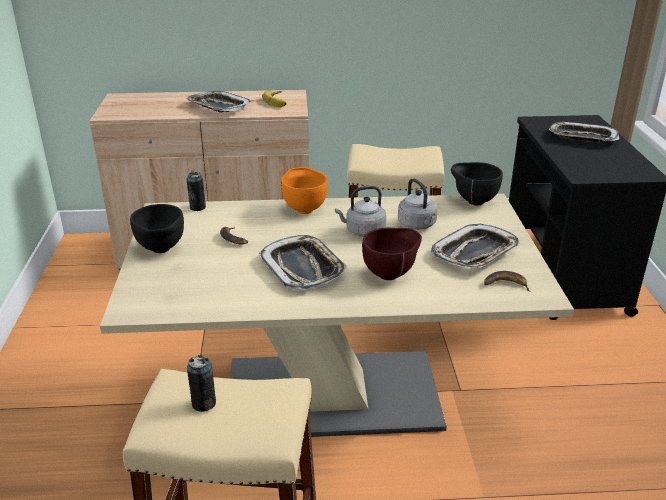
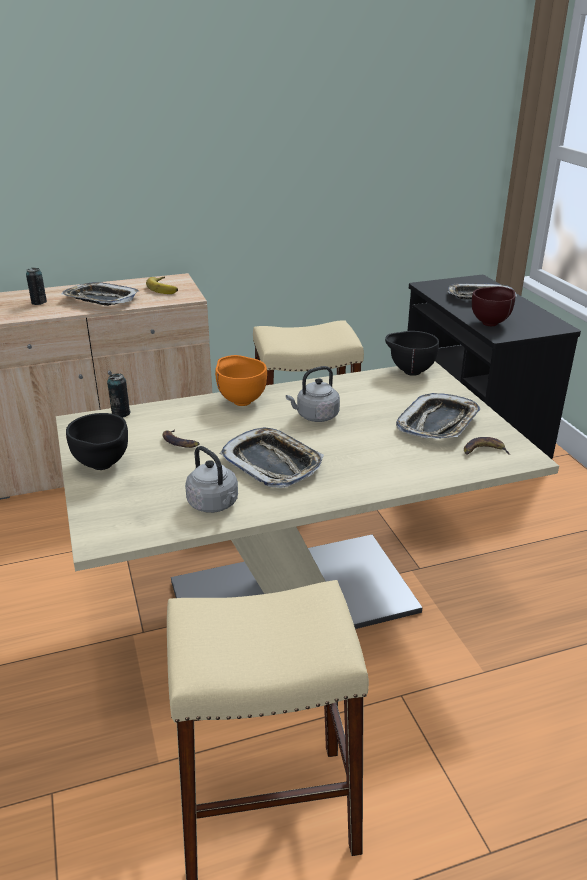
camera: 15 degrees left, 0 degrees up
(204, 403) = (239, 628): can -> can (39, 302)
(391, 274) = (367, 457): brown bowl -> brown bowl (491, 323)
(418, 225) = (367, 403): grey kettle -> grey kettle (214, 504)

